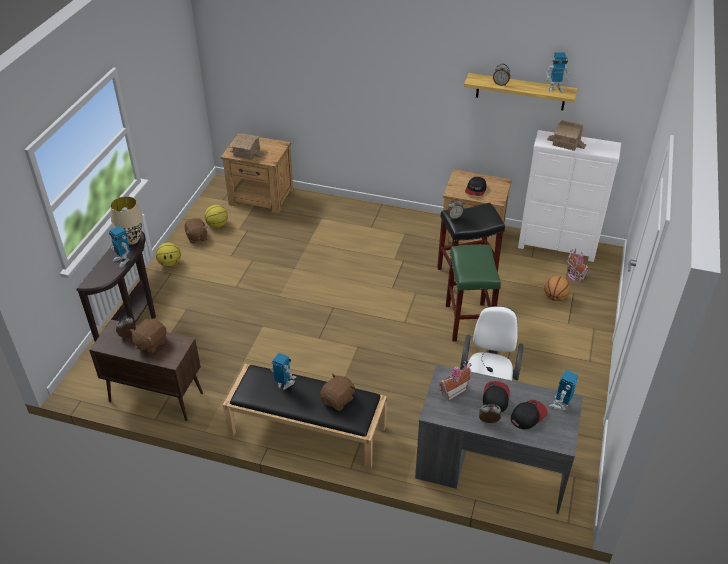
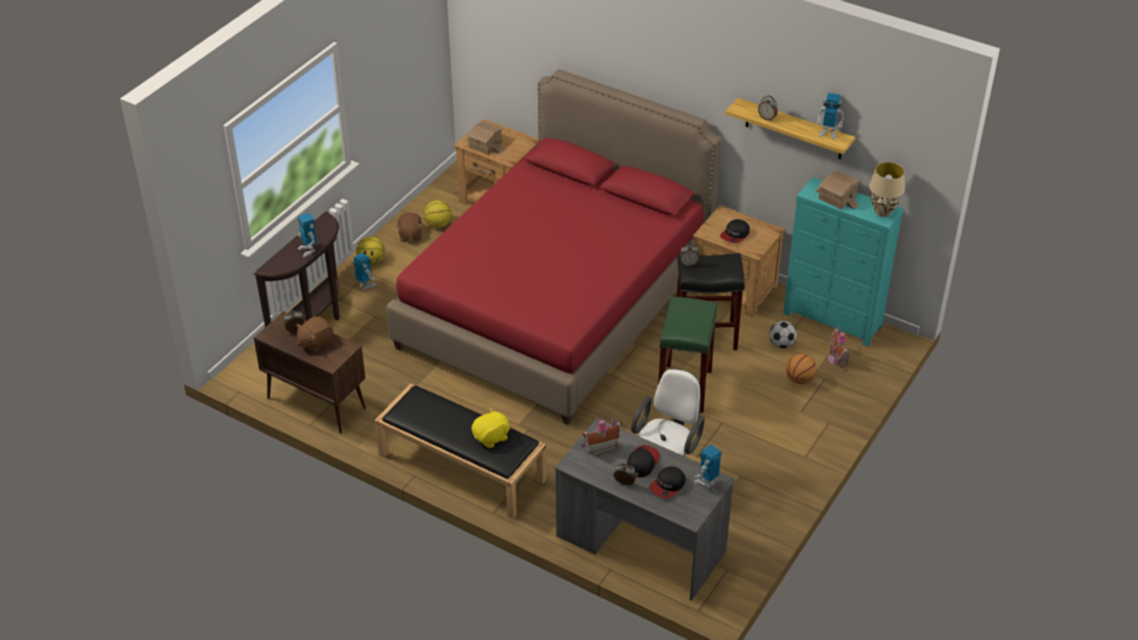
camera: 15 degrees right, 0 degrees up
(132, 241) = (323, 230): beige table lamp -> beige table lamp (882, 213)
(284, 384) = (442, 411): toy robot -> toy robot (366, 285)
(336, 271) = (556, 303): none -> red bed
(338, 400) = (491, 437): brown plush toy -> yellow plush toy
(528, 272) = (781, 344): none -> football
(528, 415) = (668, 485): cap -> cap turned 150 degrees clockwise
(557, 247) = (832, 321): white dresser -> turquoise dresser

